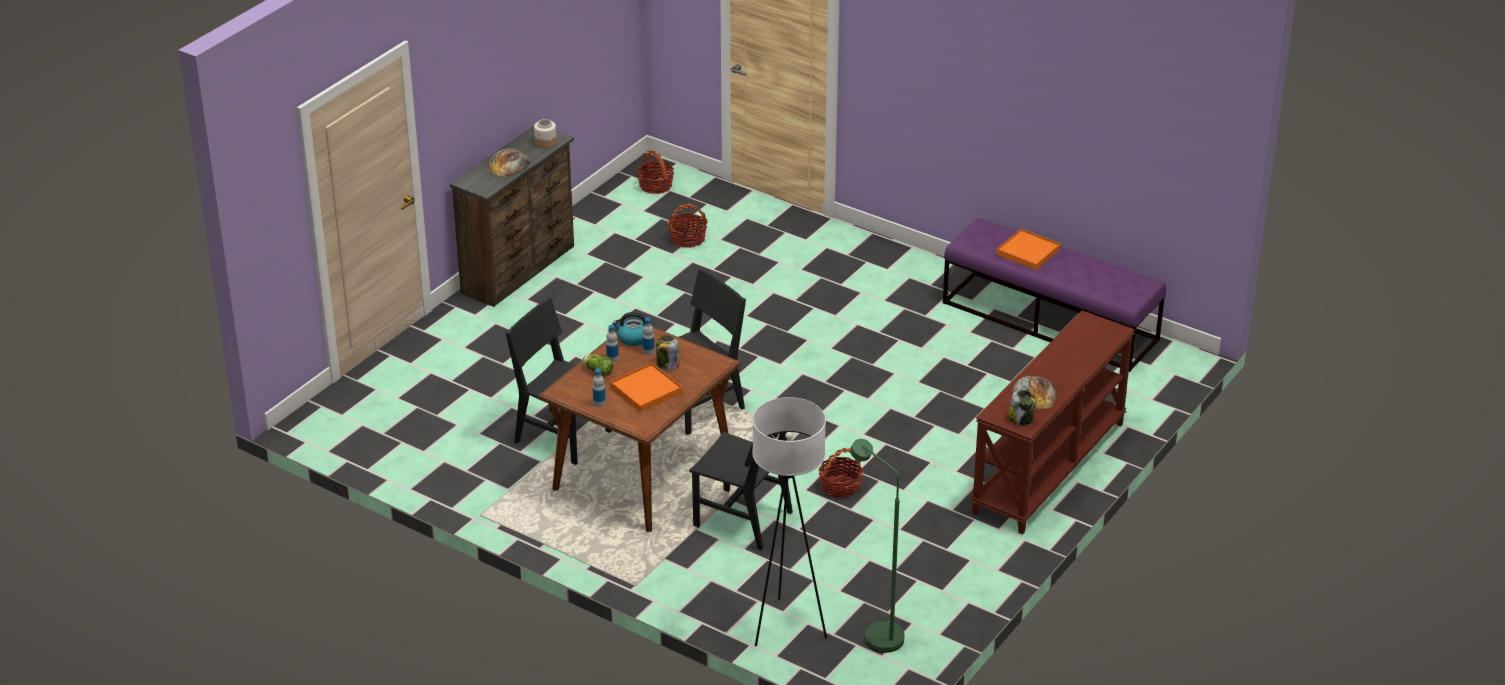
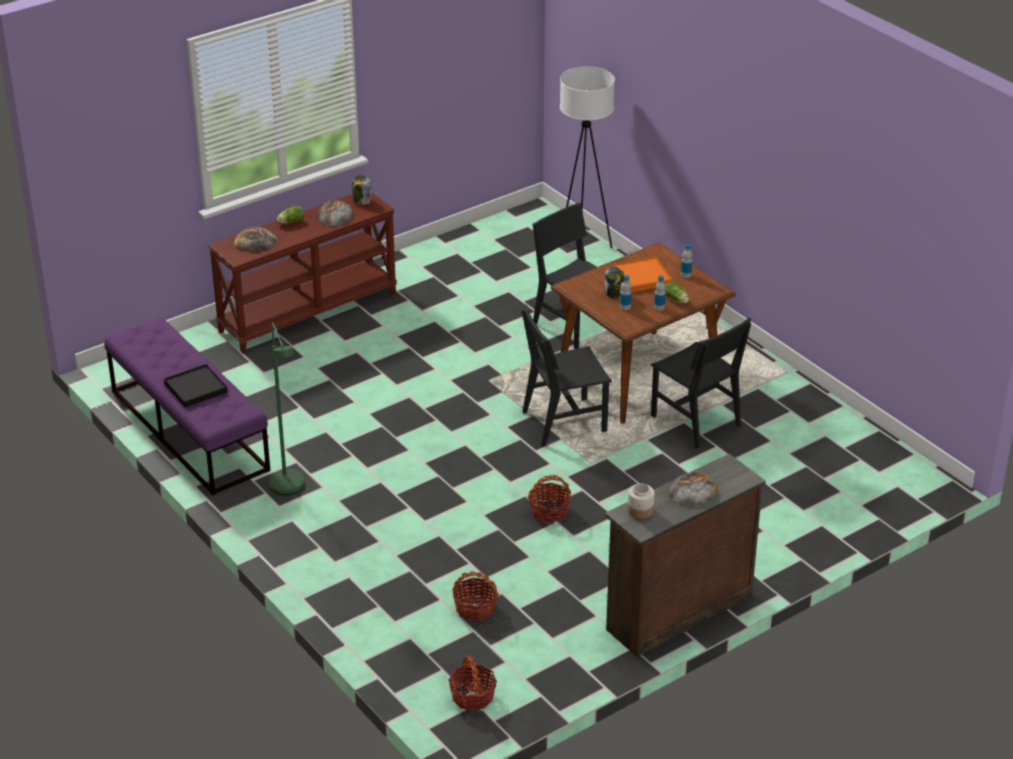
camera: 160 degrees left, 0 degrees up
(633, 339) = (633, 320): kettle -> none
(840, 486) = (482, 333): basket -> basket (549, 511)
(876, 633) = (522, 238): green floor lamp -> green floor lamp (289, 490)
(1028, 252) = (196, 388): orange tray -> black tray
(1075, 373) = (290, 222): none -> lettuce
(1088, 342) = (255, 242): none -> bread

